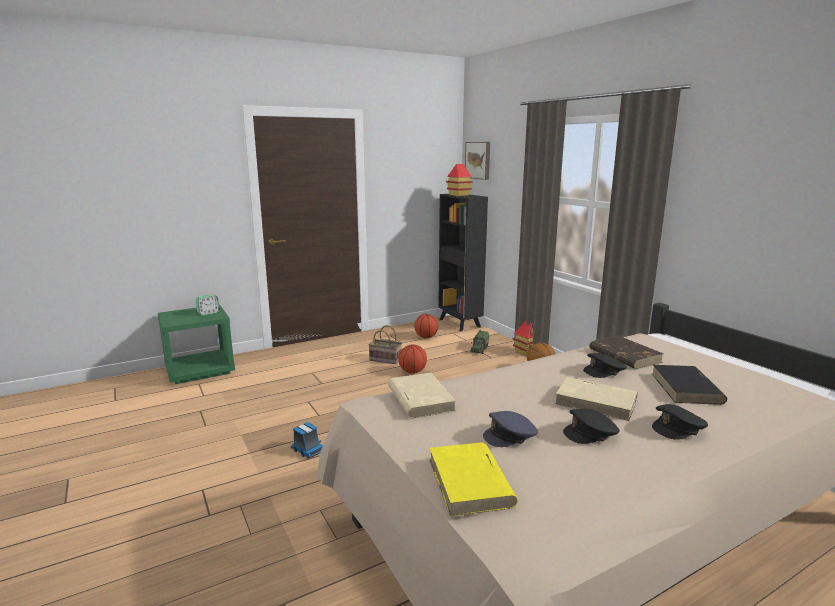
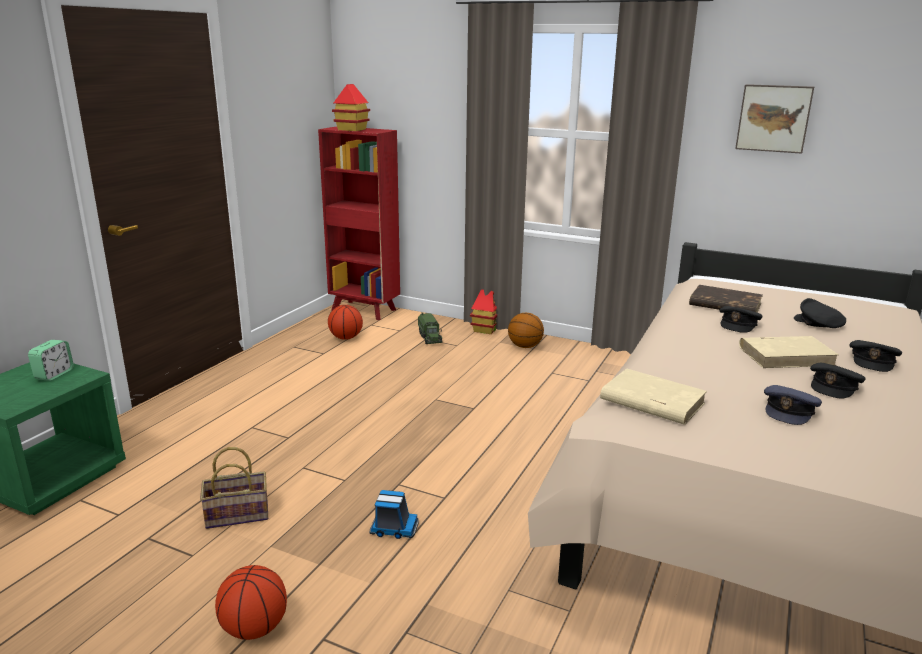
camera: 35 degrees left, 5 degrees up
(386, 359) = (333, 380): basket -> basket (239, 514)
(412, 372) = (389, 387): basketball -> basketball (254, 629)
(460, 323) = (365, 310): black bookcase -> red bookcase
(470, 482) = (843, 465): yellow book -> none
(478, 160) = (370, 78): picture -> picture (773, 118)
(686, 388) = (818, 324): black book -> black cap

